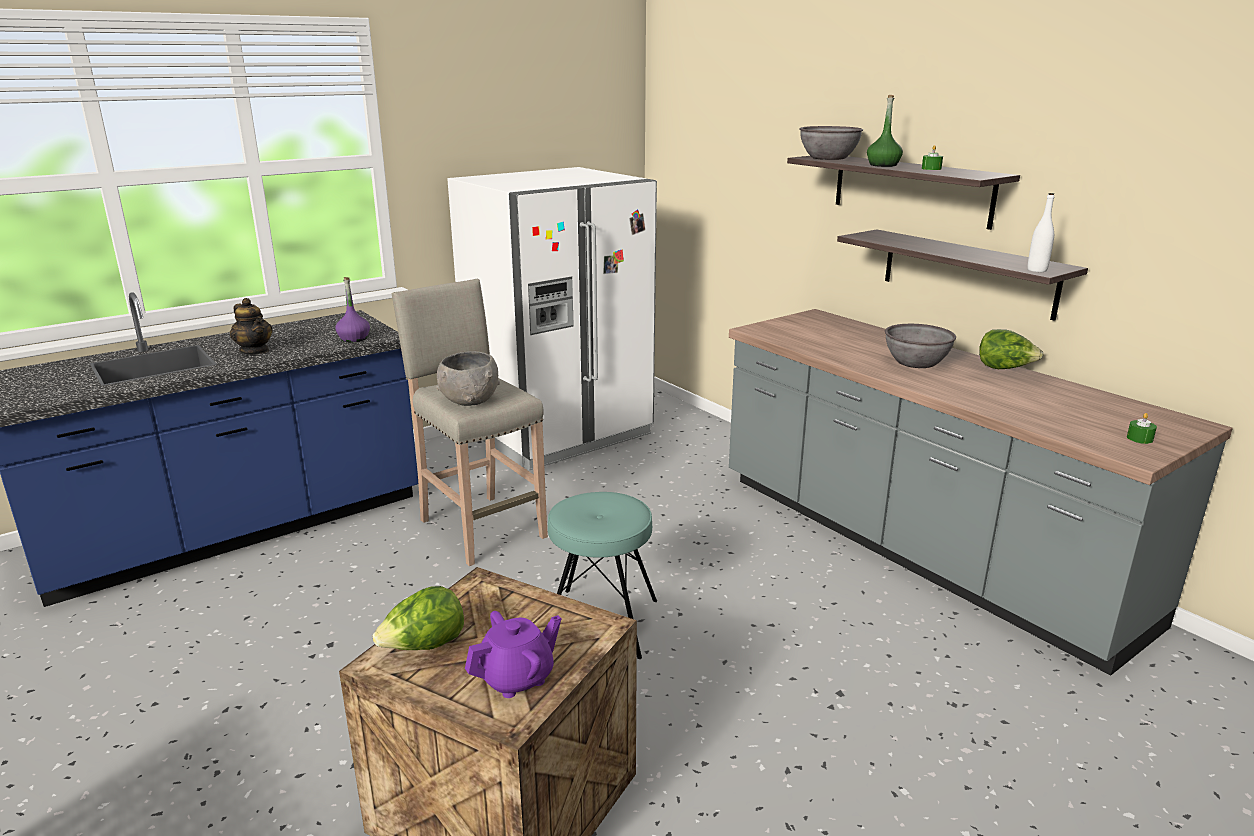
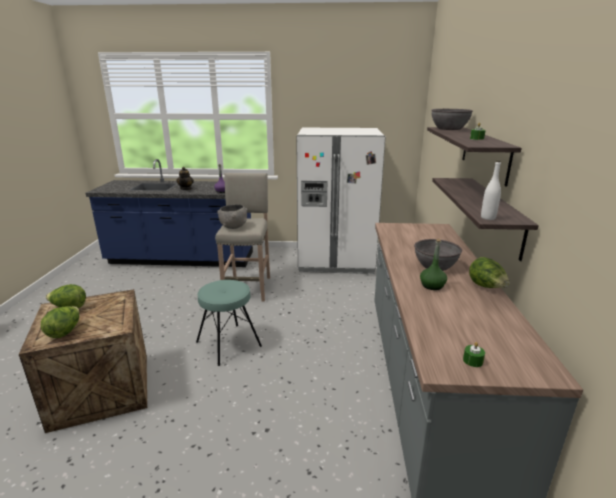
camera: 40 degrees right, 0 degrees up
(517, 678) = (65, 331): purple teapot -> lettuce
(883, 165) = (457, 134): green bottle -> green bottle (432, 285)

